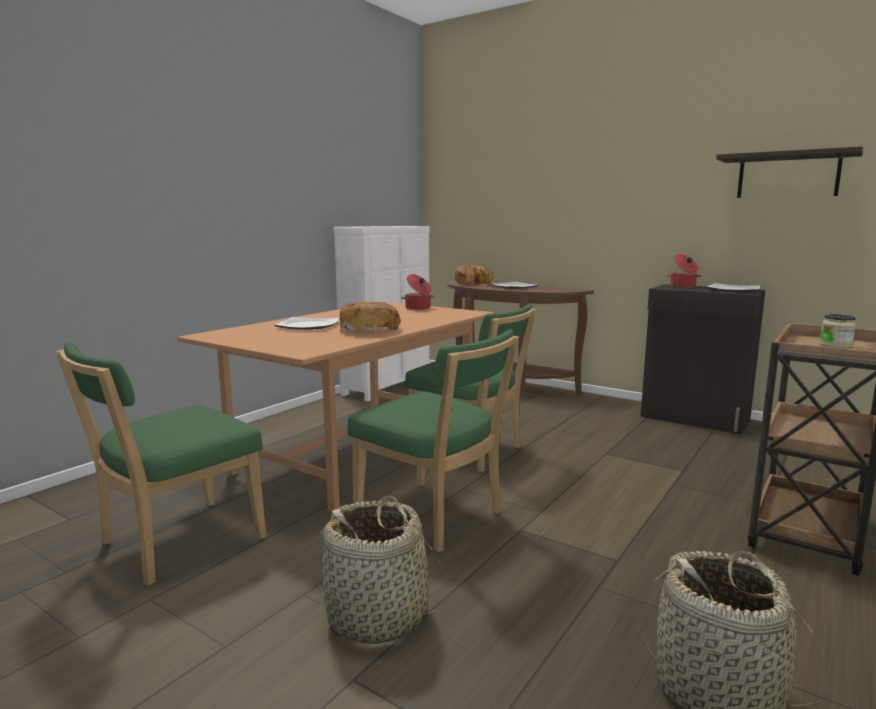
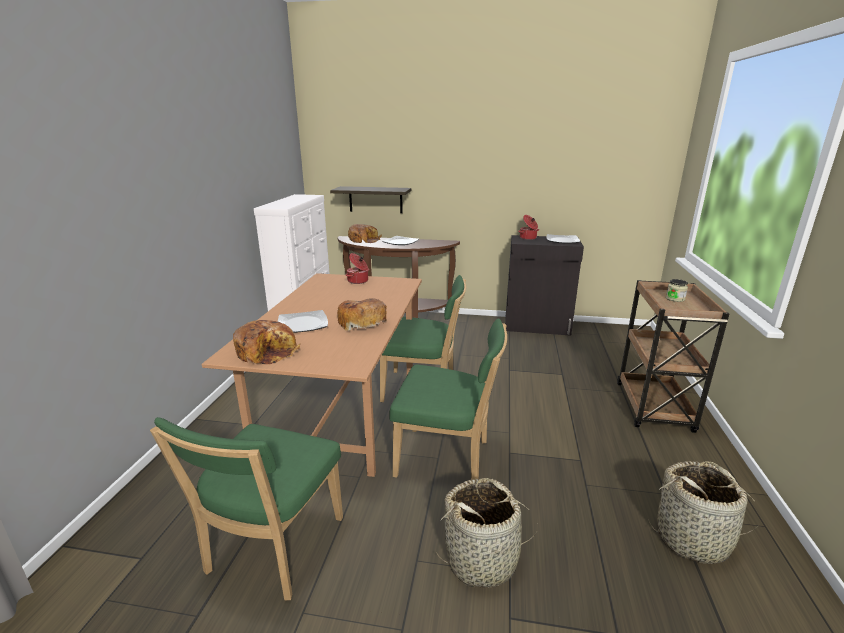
camera: 25 degrees left, 10 degrees up
(243, 336) = (267, 351): none -> bread
(787, 176) = (593, 160): shelf -> shelf (375, 199)

